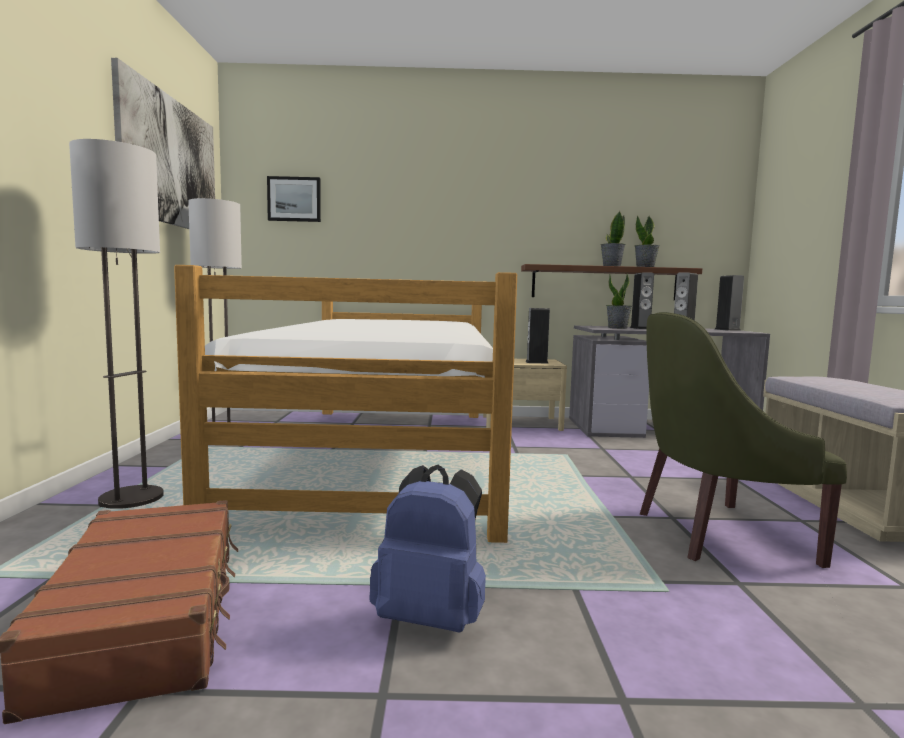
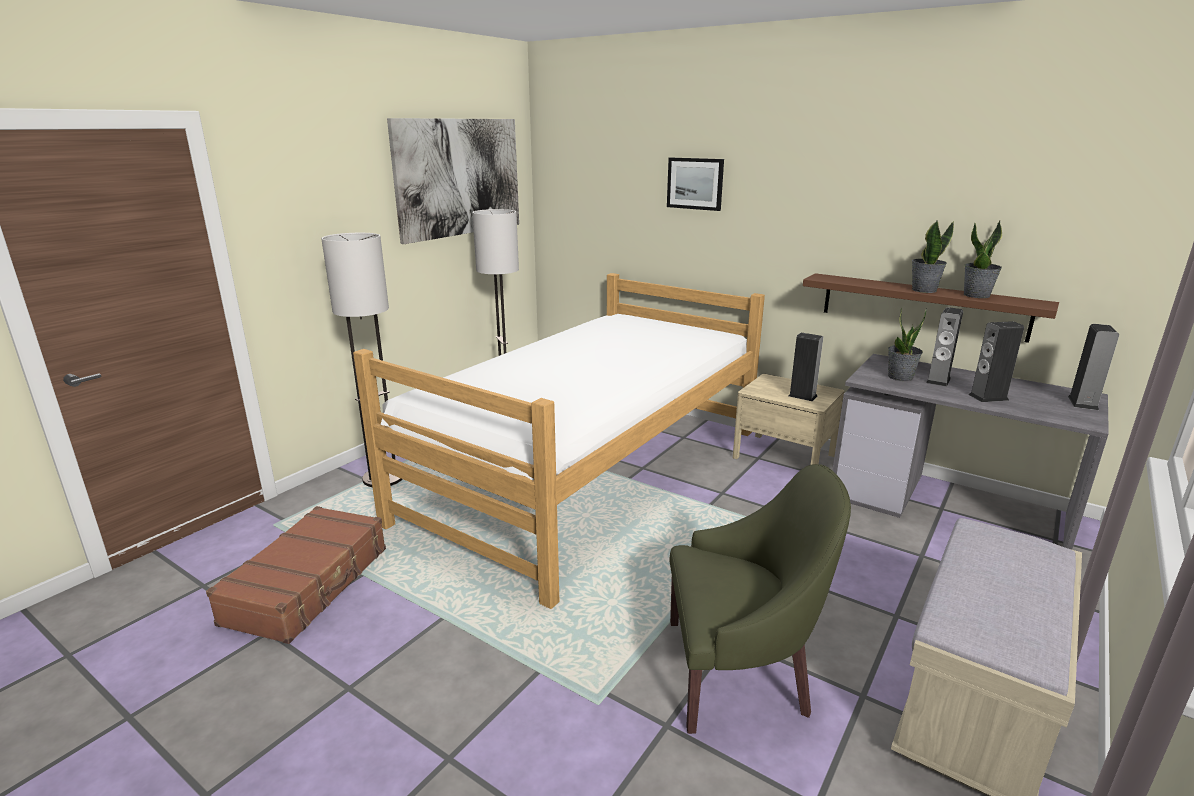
camera: 35 degrees right, 15 degrees up
(294, 199) = (589, 184): picture -> picture (695, 183)
(432, 617) = (428, 651): blue backpack -> none
(716, 533) = (739, 671): green armchair -> green armchair turned 150 degrees clockwise

